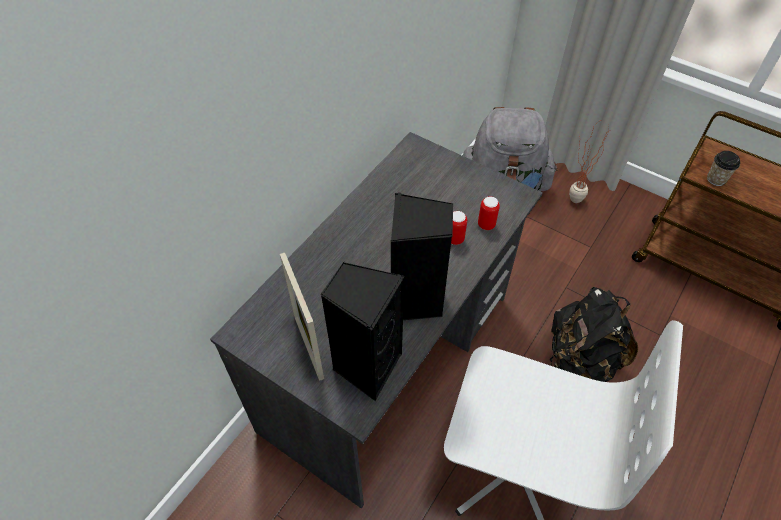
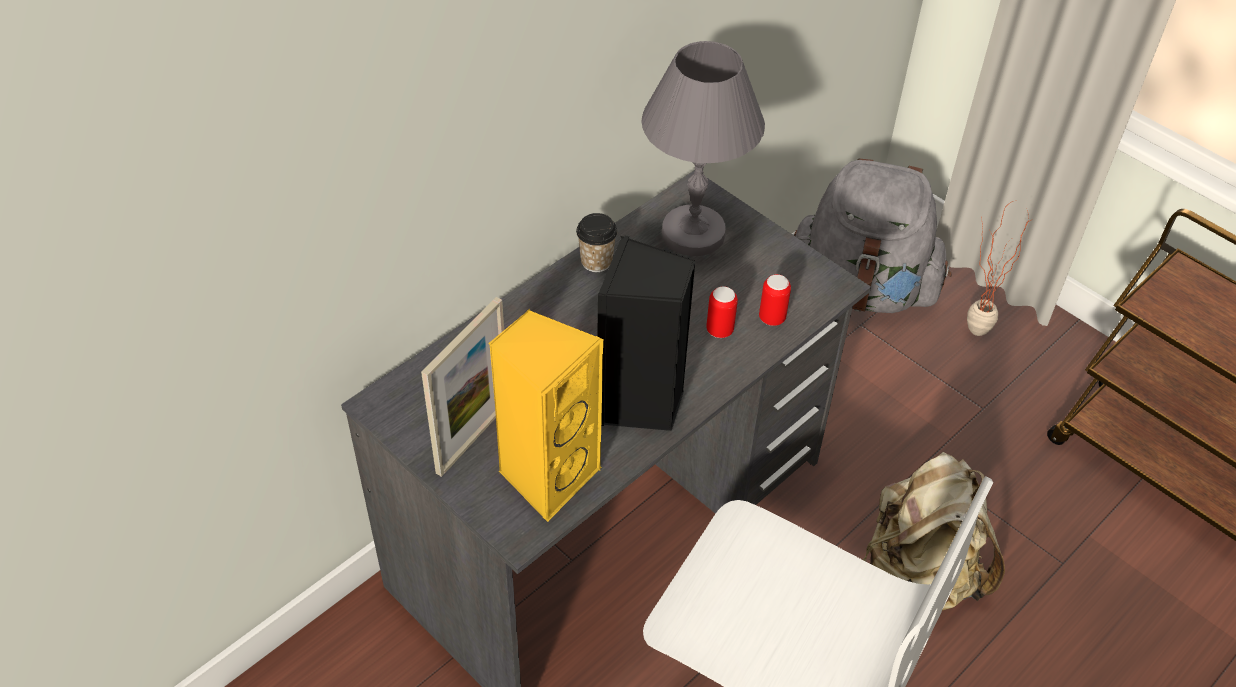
camera: 10 degrees right, 5 degrees down
(308, 347) = (473, 437): picture frame -> picture frame turned 135 degrees counterclockwise
(366, 365) = (547, 475): black speaker -> yellow speaker
(420, 175) = (693, 234): none -> grey table lamp
(580, 358) = (919, 574): black backpack -> beige backpack
(716, 179) = (1172, 317): cup -> cup (596, 261)

